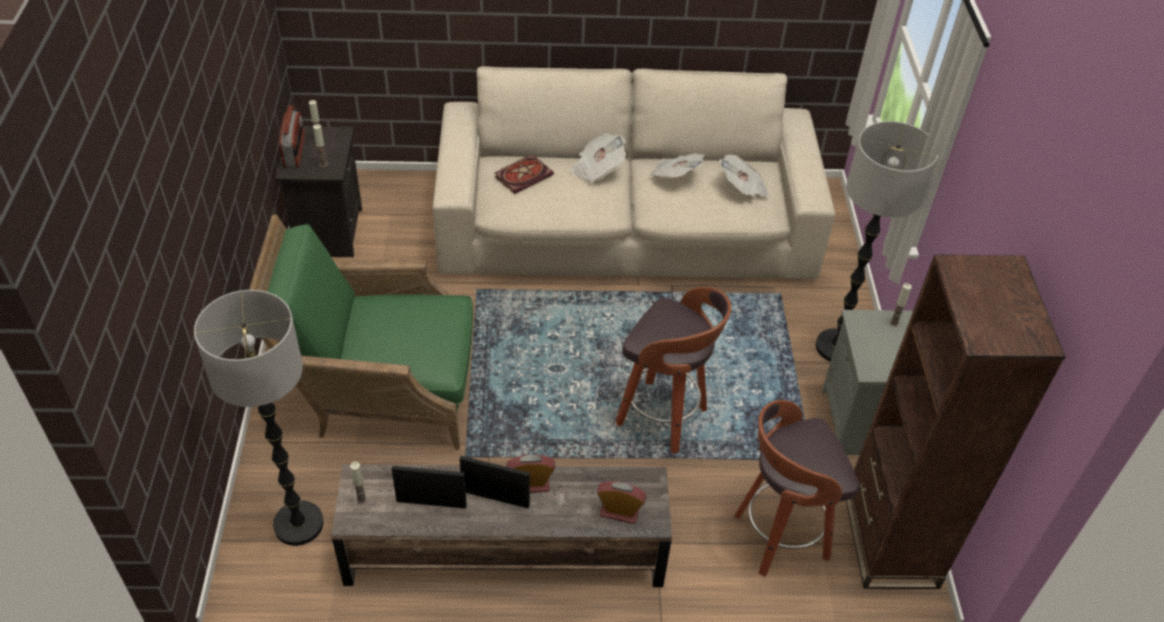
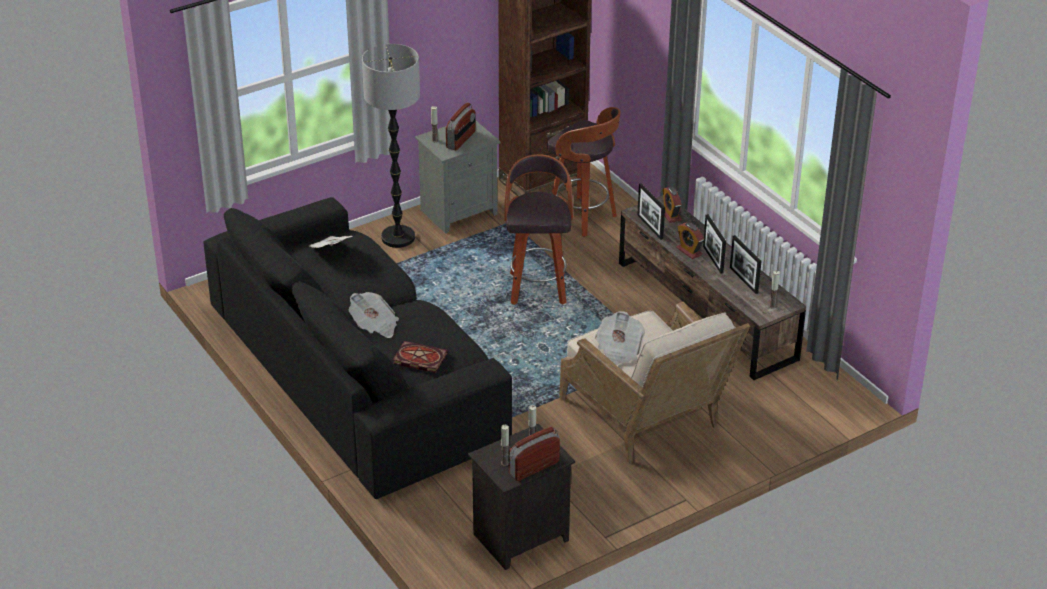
camera: 120 degrees left, 10 degrees down
(298, 524) = (785, 400): floor lamp -> none
(380, 390) = (648, 420): green armchair -> beige armchair
(610, 475) = (650, 227): none -> picture frame
(625, 228) = (358, 373): beige sofa -> black sofa
(675, 176) = (346, 286): newspaper -> newspaper (618, 350)
(881, 346) = (461, 140): none -> radio

